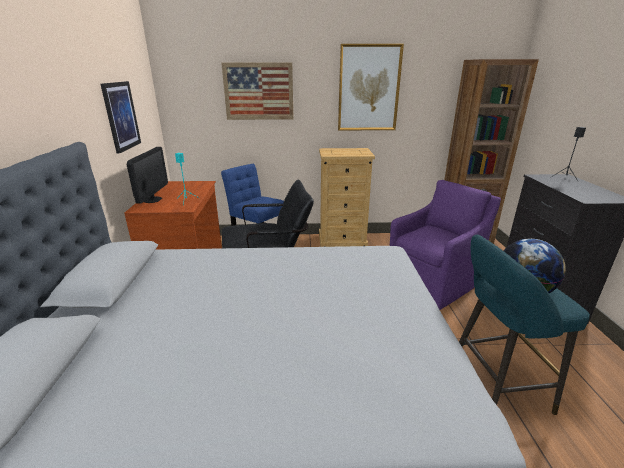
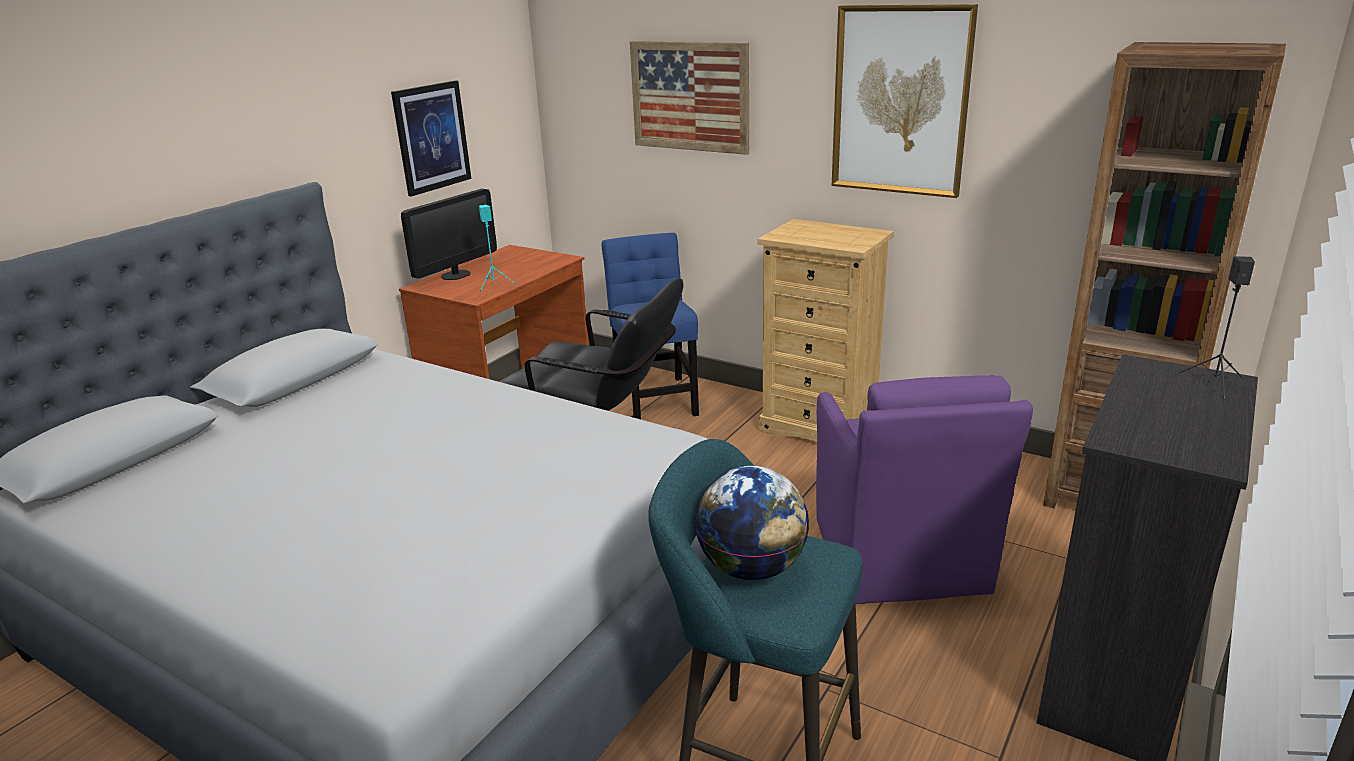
camera: 35 degrees right, 0 degrees up
(432, 283) = (900, 559): purple armchair -> purple armchair turned 90 degrees clockwise

